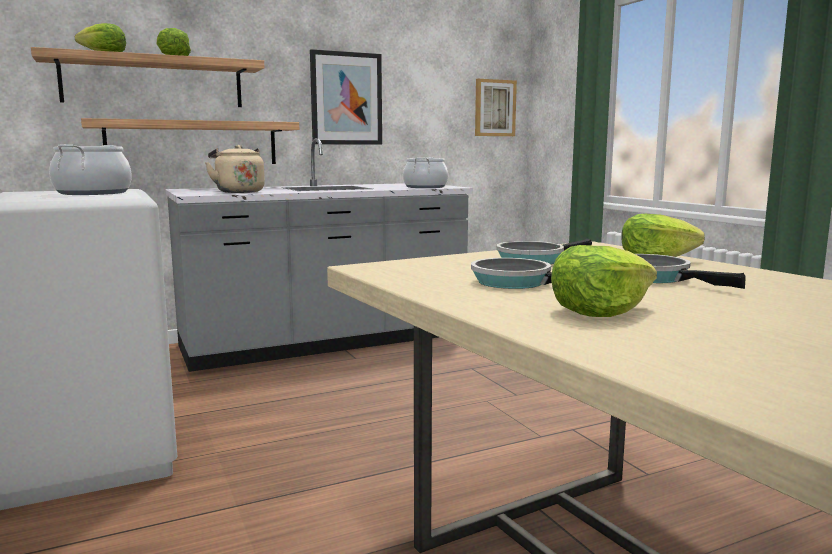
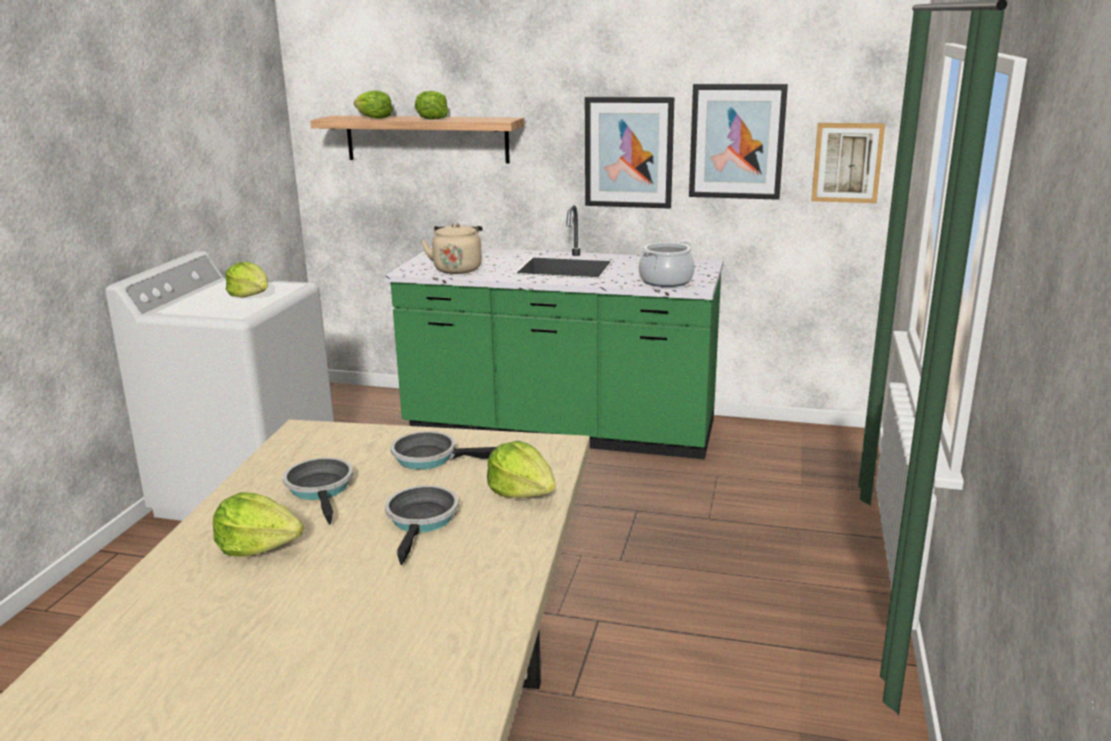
camera: 40 degrees right, 10 degrees up
(93, 193) = (250, 295): cooking pot -> lettuce
(193, 143) = (462, 200): shelf -> none
(325, 342) = (560, 429): grey counter -> green counter
(425, 91) = (737, 141): none -> picture

